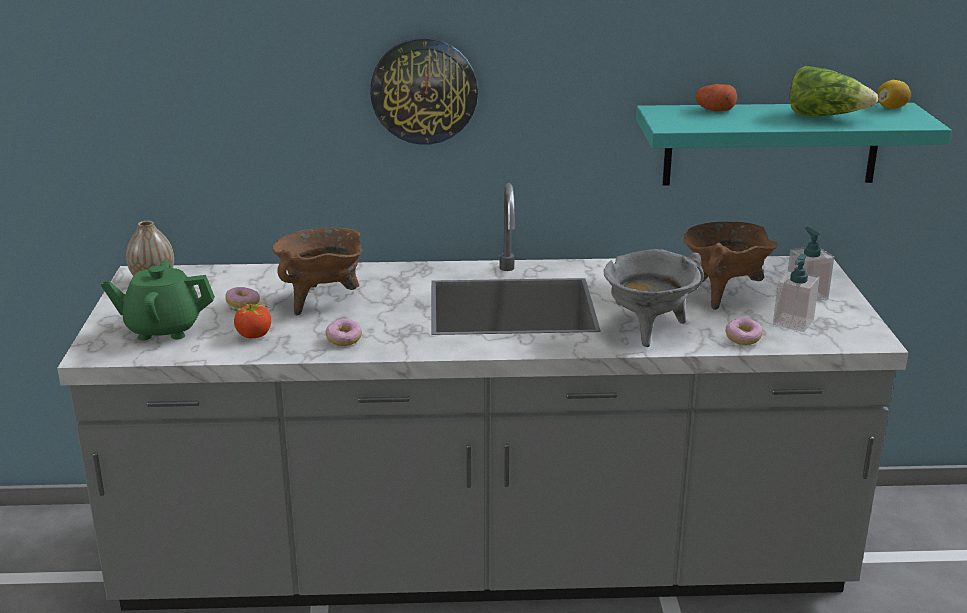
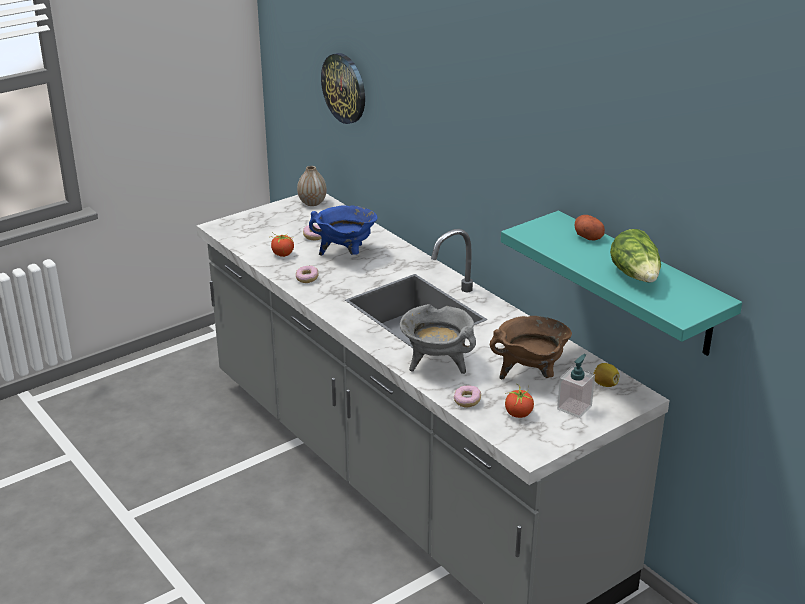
camera: 55 degrees right, 5 degrees up
(163, 329) = (262, 230): green teapot -> none
(322, 300) = (346, 254): brown cooking pot -> blue cooking pot
(424, 90) = (450, 144): wall clock -> wall clock (344, 88)
(793, 322) = (518, 414): soap dispenser -> tomato
(891, 108) = (706, 295): lemon -> lemon (605, 384)

